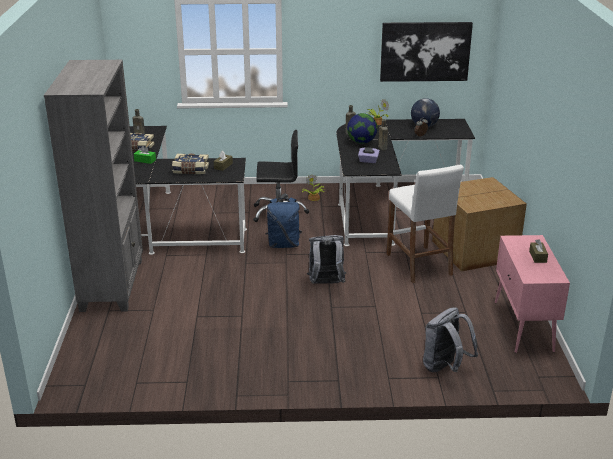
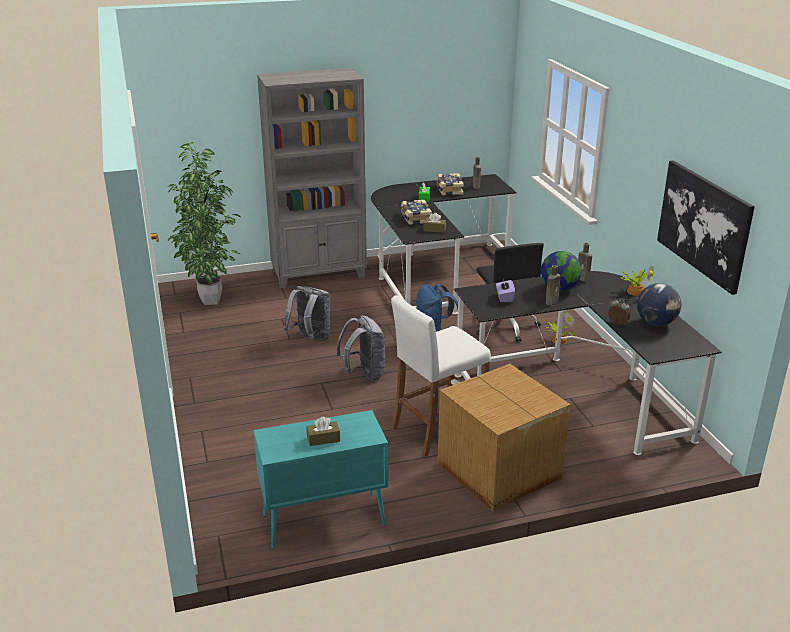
camera: 75 degrees right, 0 degrees up
(120, 358) = (211, 299): none -> potted plant
(445, 367) = (225, 465): grey backpack -> grey backpack (311, 339)
(523, 327) = (322, 520): pink cabinet -> turquoise cabinet

